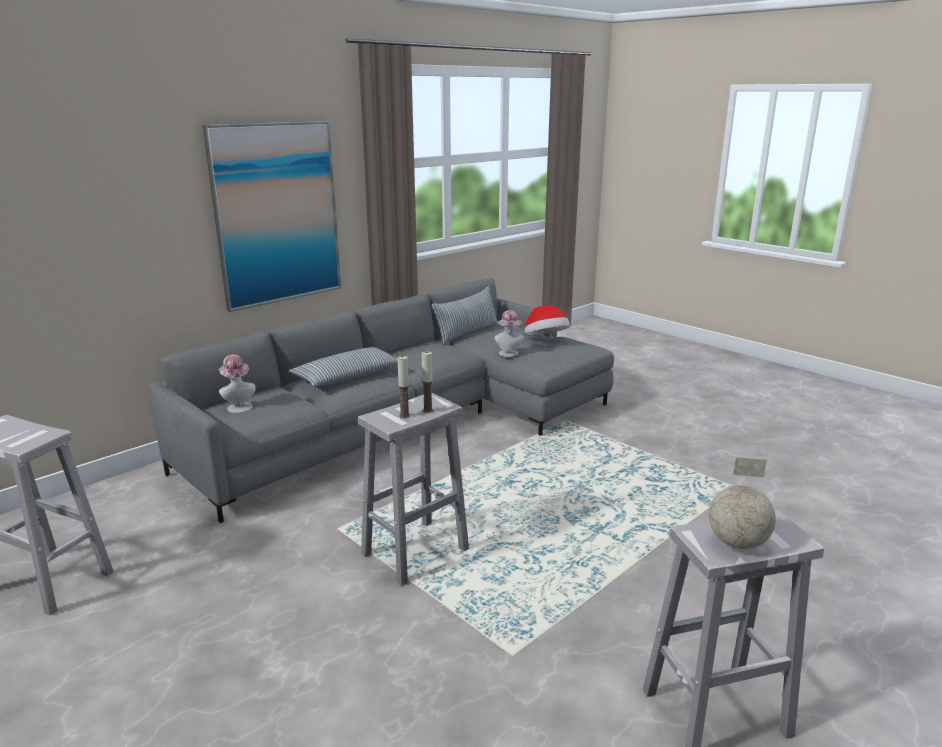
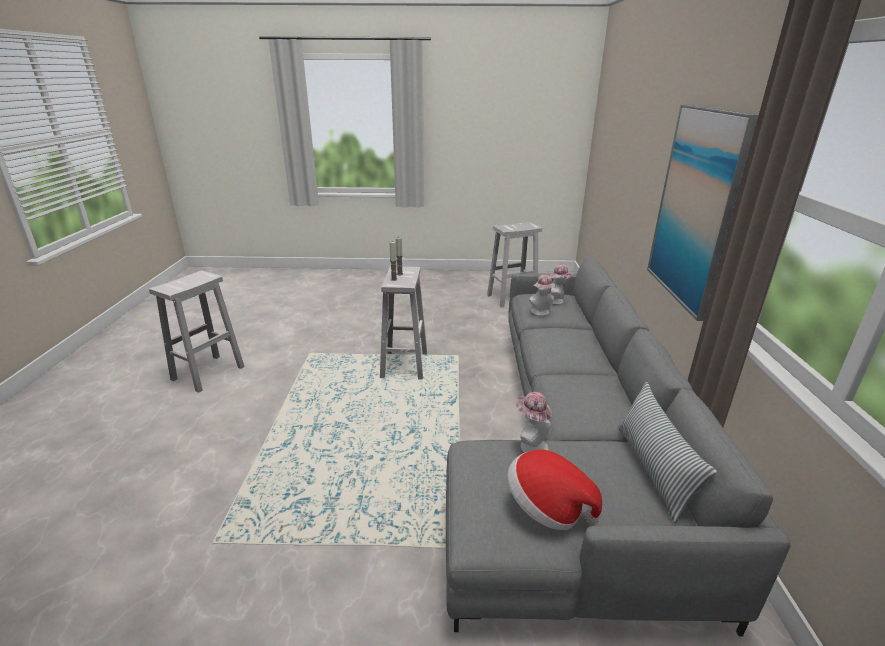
camera: 135 degrees right, 5 degrees up
(288, 404) = (541, 313): none -> hat
(347, 377) = (570, 344): pillow -> none
(738, 543) = (189, 279): globe -> none

